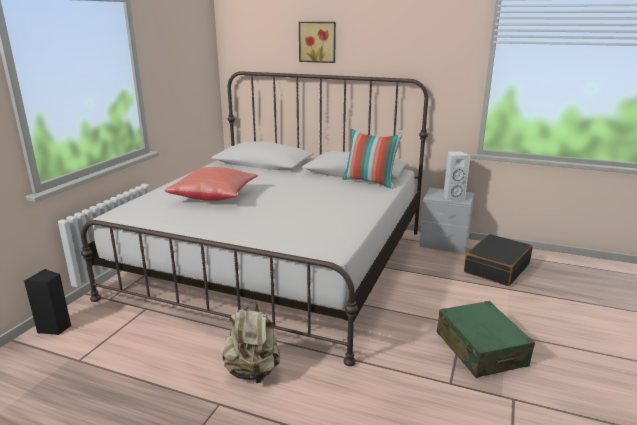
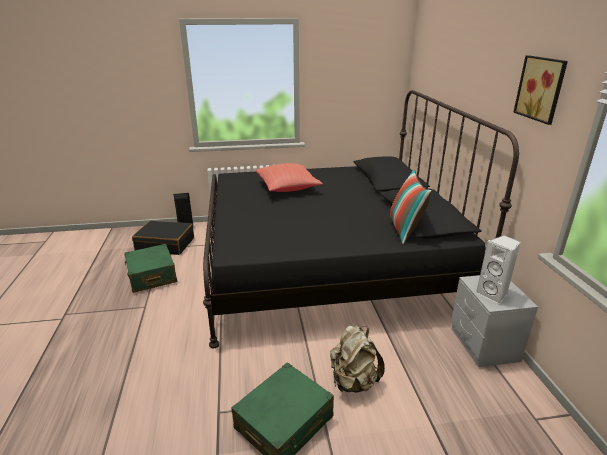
camera: 60 degrees right, 5 degrees up
(147, 384) = (152, 276): none -> green suitcase
(253, 372) = (181, 307): beige backpack -> beige backpack (353, 382)
(276, 262) = (327, 263): white bed -> black bed
(318, 42) = (460, 69): picture -> picture (542, 88)
(496, 268) = (474, 403): black suitcase -> black suitcase (165, 244)

